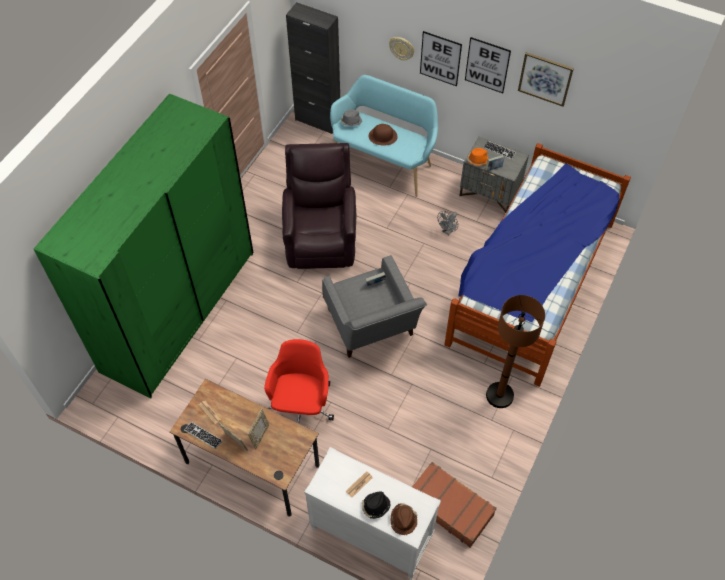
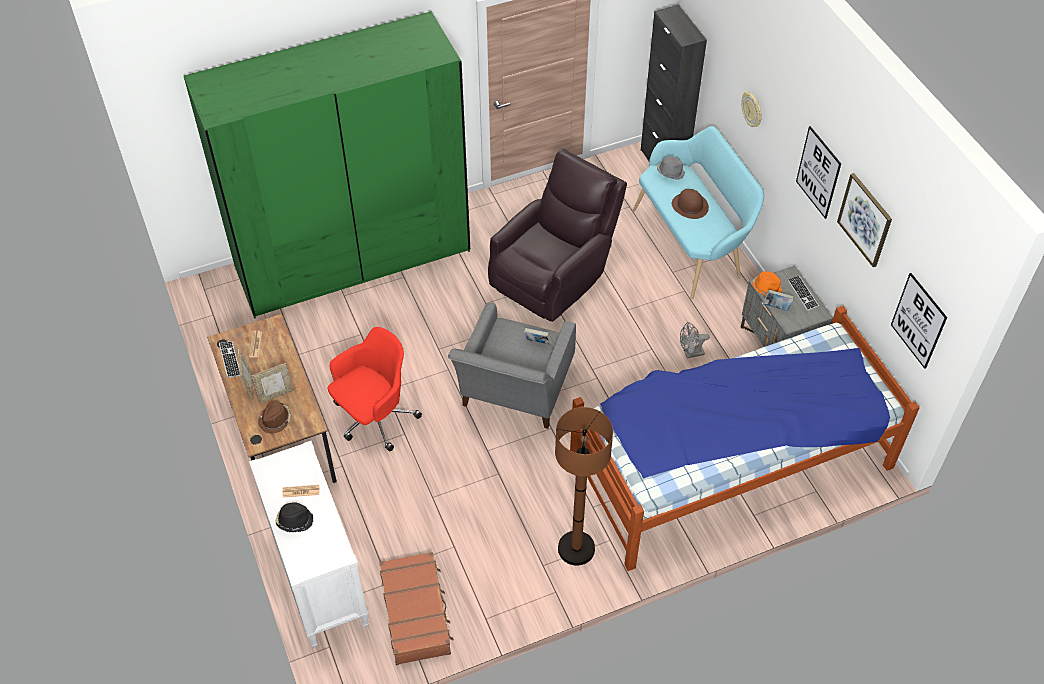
camera: 40 degrees right, 5 degrees down
(403, 520) = (306, 552): brown hat -> brown hat (275, 420)
(440, 58) = (781, 141): picture -> picture (918, 321)

